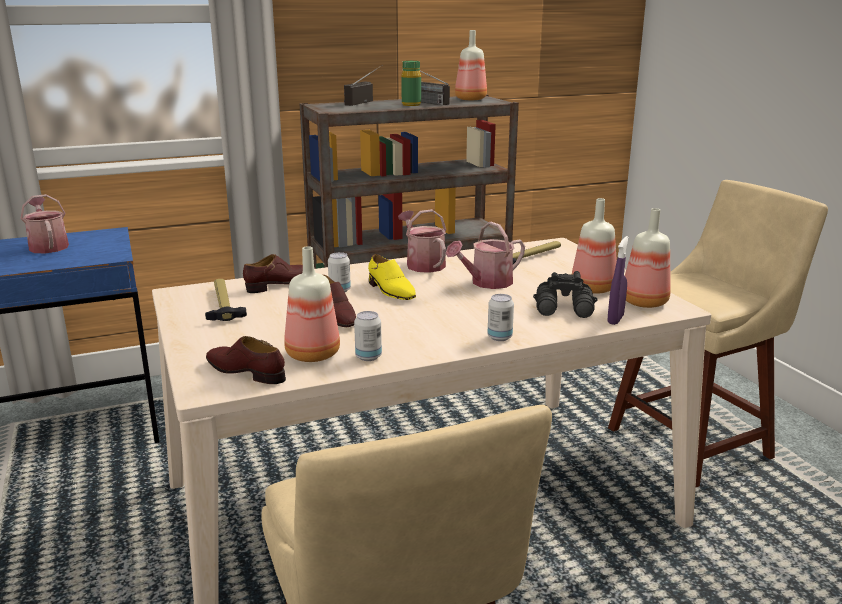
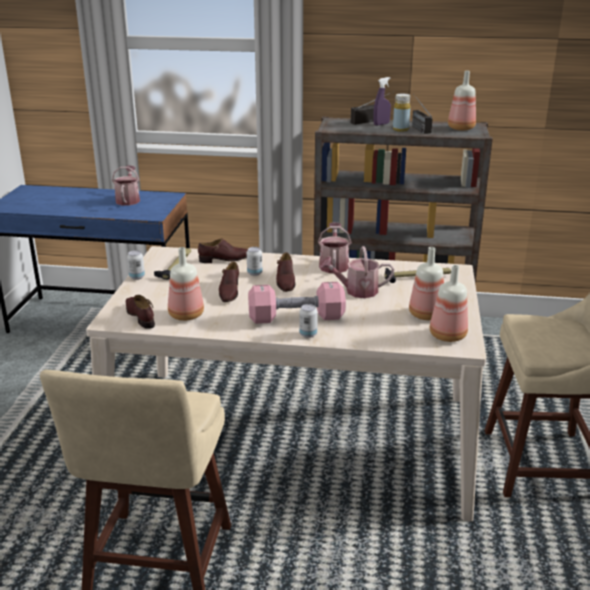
camera: 30 degrees right, 5 degrees up
(368, 357) = (214, 325): can -> can (137, 277)
(391, 291) = (285, 281): yellow shoe -> brown shoe
(411, 104) = (400, 129): green bottle -> yellow bottle
(460, 324) = (296, 318): none -> pink dumbbell
(565, 309) = (381, 326): black binoculars -> none
(615, 319) = (405, 343): purple spray bottle -> purple spray bottle (381, 124)

